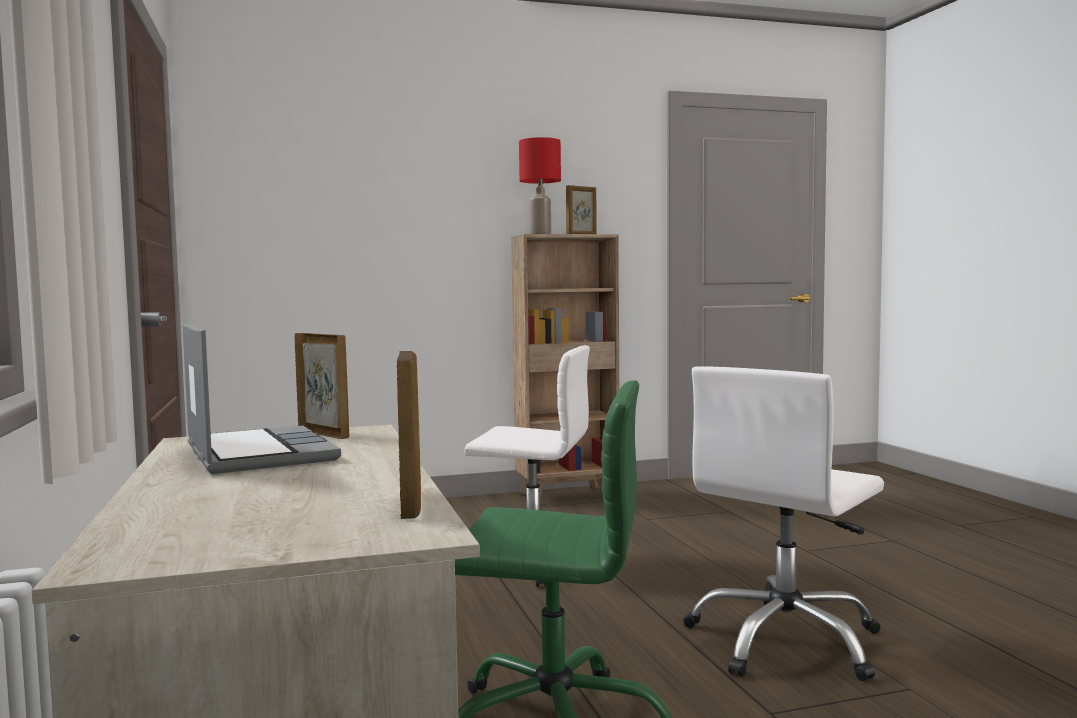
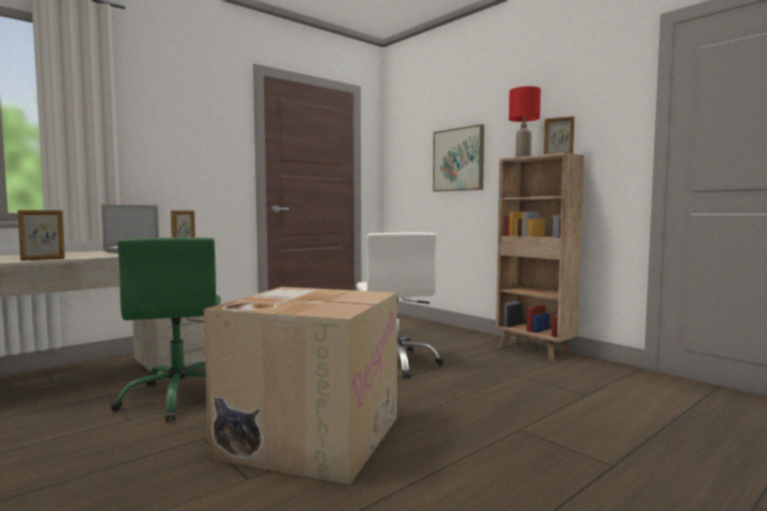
camera: 65 degrees right, 0 degrees up
(388, 225) = (458, 159): none -> picture
(785, 641) = (310, 435): white office chair -> cardboard box

